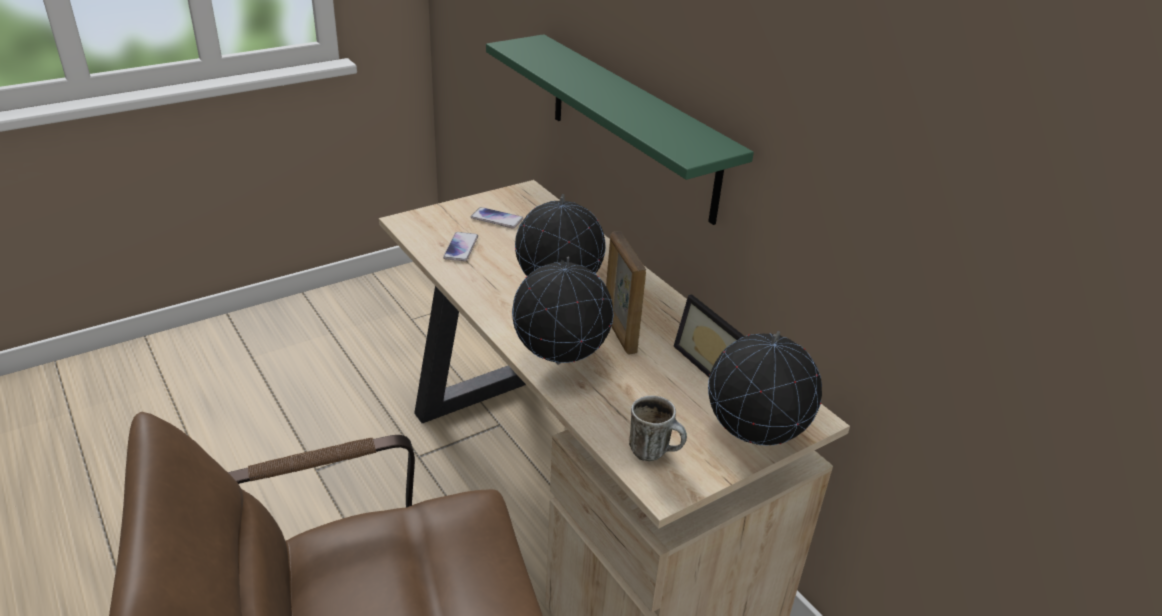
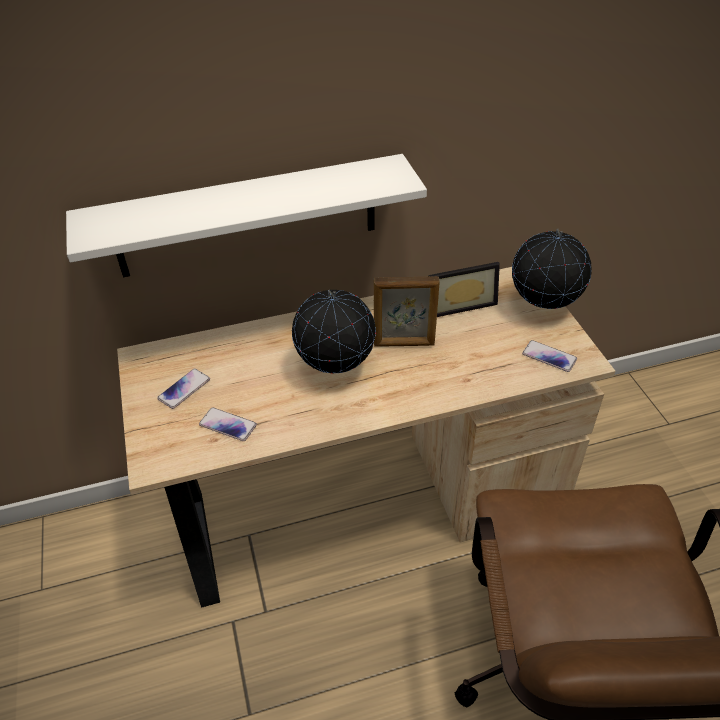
camera: 70 degrees left, 10 degrees up
(560, 363) = (436, 386): globe -> none
(631, 126) = (247, 217): green shelf -> white shelf
(655, 452) = (549, 357): mug -> phone

